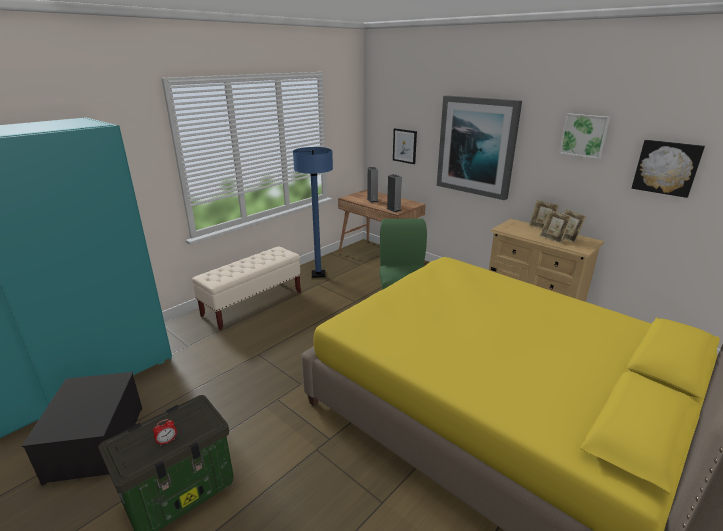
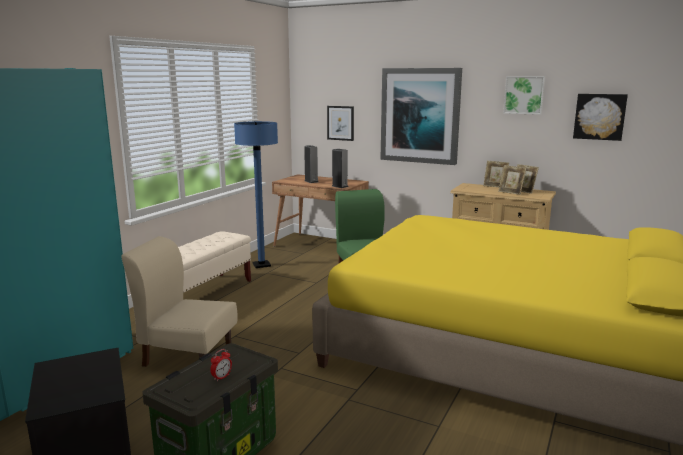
camera: 15 degrees left, 10 degrees down
(211, 369) = (187, 355): none -> beige chair

